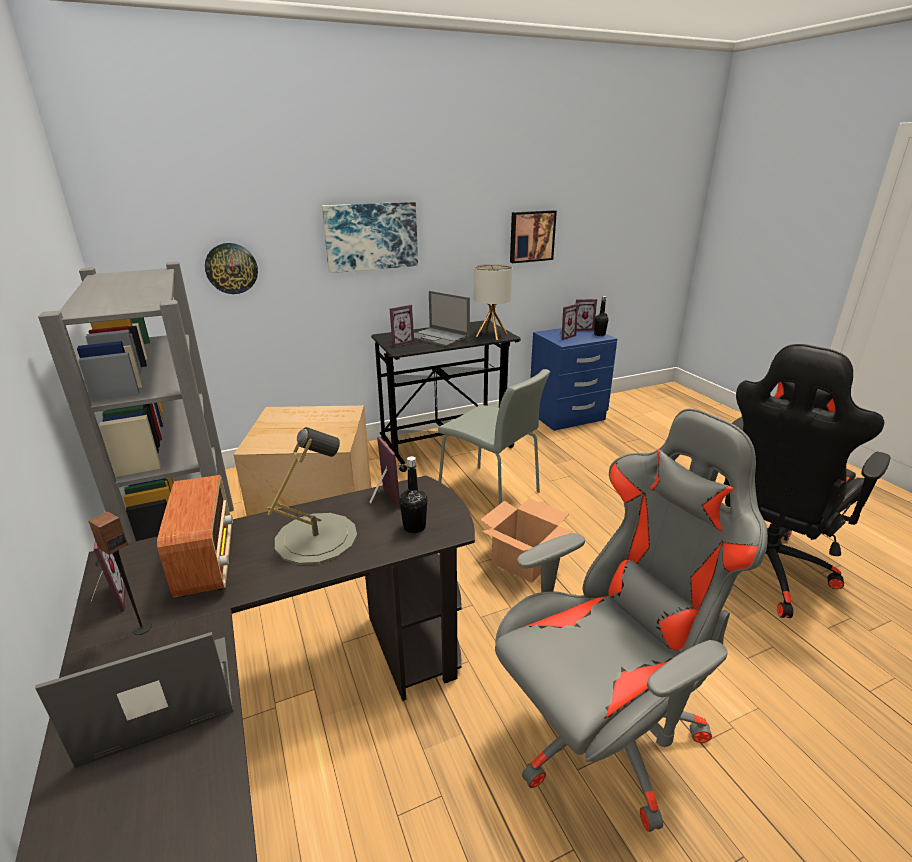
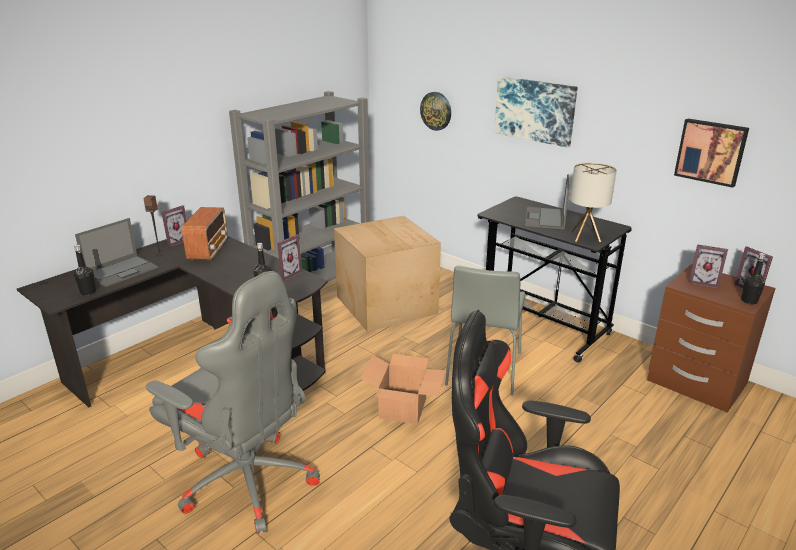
camera: 65 degrees right, 0 degrees up
(156, 698) = (122, 270): laptop -> laptop turned 90 degrees clockwise
(207, 561) = (208, 250): radio -> radio turned 45 degrees counterclockwise
(210, 775) = (88, 292): none -> black bottle
(316, 538) = (240, 268): grey table lamp -> none
(399, 342) = (510, 209): picture frame -> none
(567, 416) = (696, 383): blue nightstand -> brown nightstand

